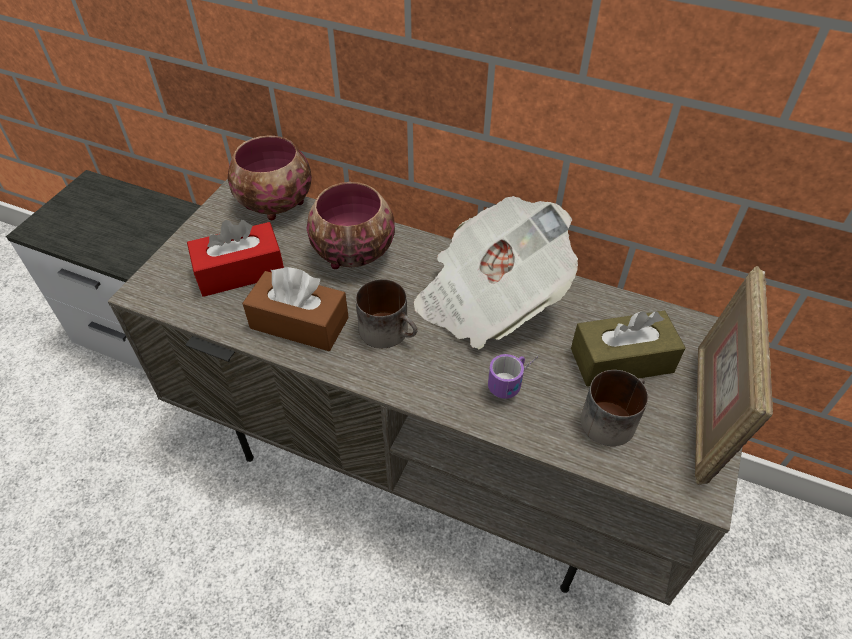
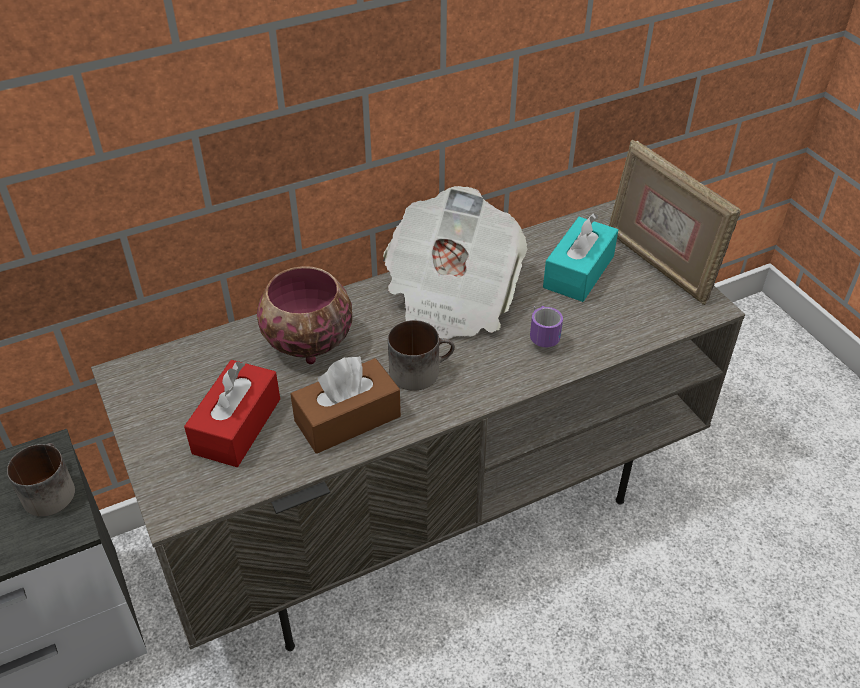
camera: 50 degrees left, 5 degrees down
(275, 205) = (180, 359): bowl -> none
(611, 417) = (618, 307): mug -> mug (48, 489)
(621, 360) = (578, 272): brown tissue box -> turquoise tissue box

